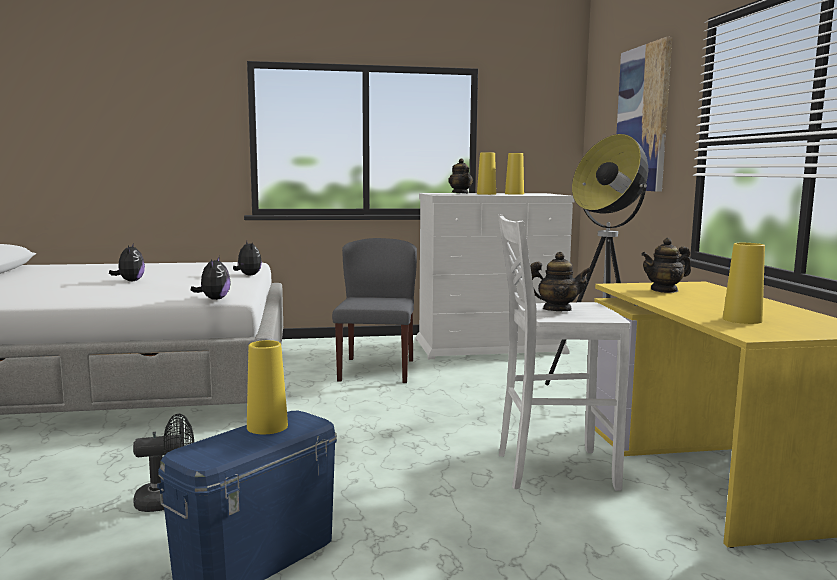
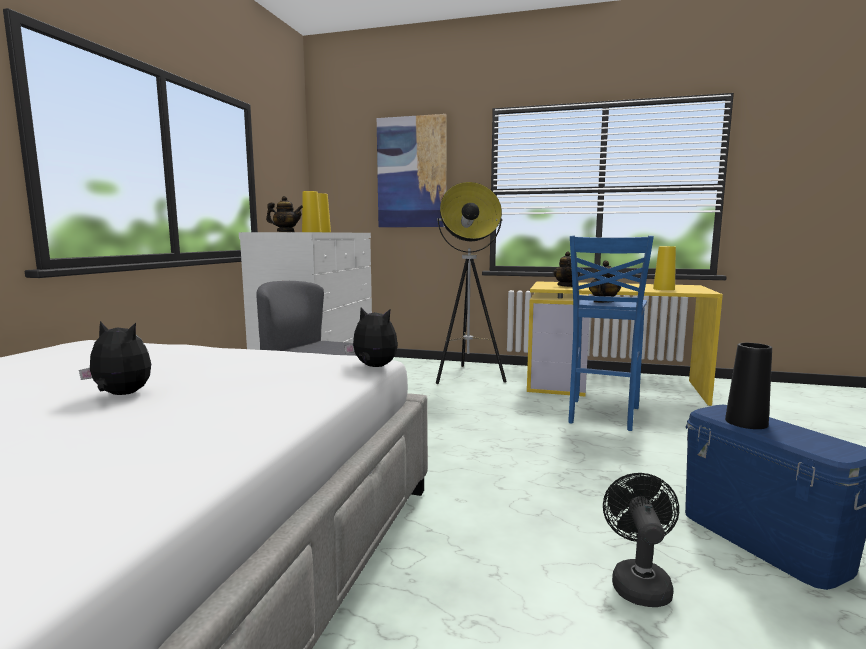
camera: 65 degrees left, 0 degrees up
(248, 275) = (209, 348): plush toy -> none
(267, 426) = (746, 422): yellow vase -> black vase
(552, 470) = (601, 415): white stool -> blue stool

